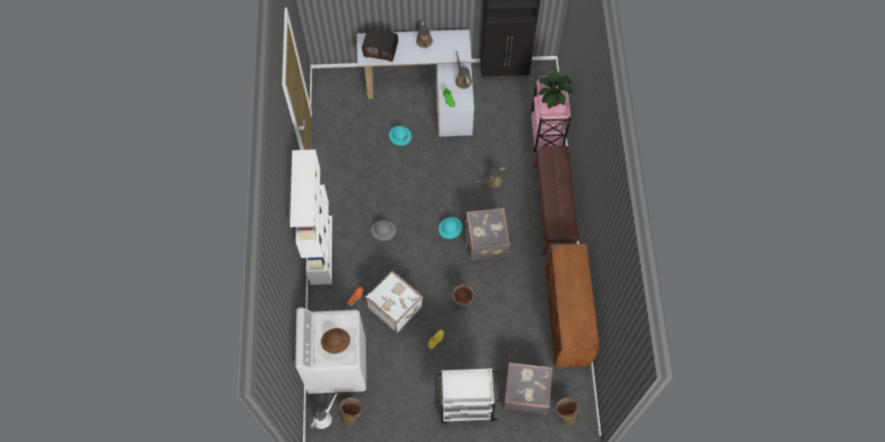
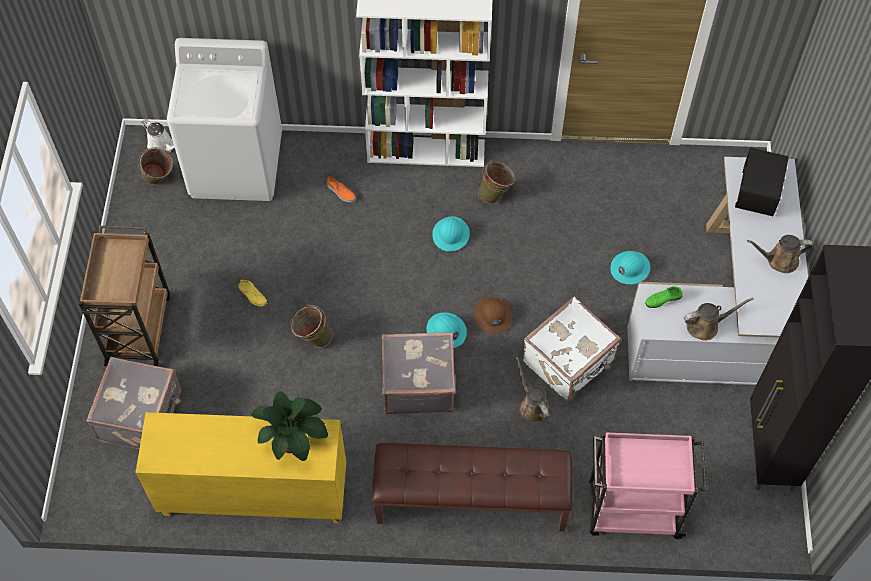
camera: 95 degrees right, 5 degrees down
(335, 341) = (212, 93): brown hard hat -> brown hard hat (492, 316)
(383, 230) = (451, 234): grey hard hat -> turquoise hard hat
(395, 306) = (318, 244): white suitcase -> white suitcase (570, 362)
(465, 406) = (138, 327): white cart -> brown cart
(553, 99) = (651, 464): potted plant -> potted plant (293, 440)
(565, 414) = (92, 472): green bucket -> green bucket (496, 194)
(566, 320) = (253, 495): brown cabinet -> yellow cabinet

